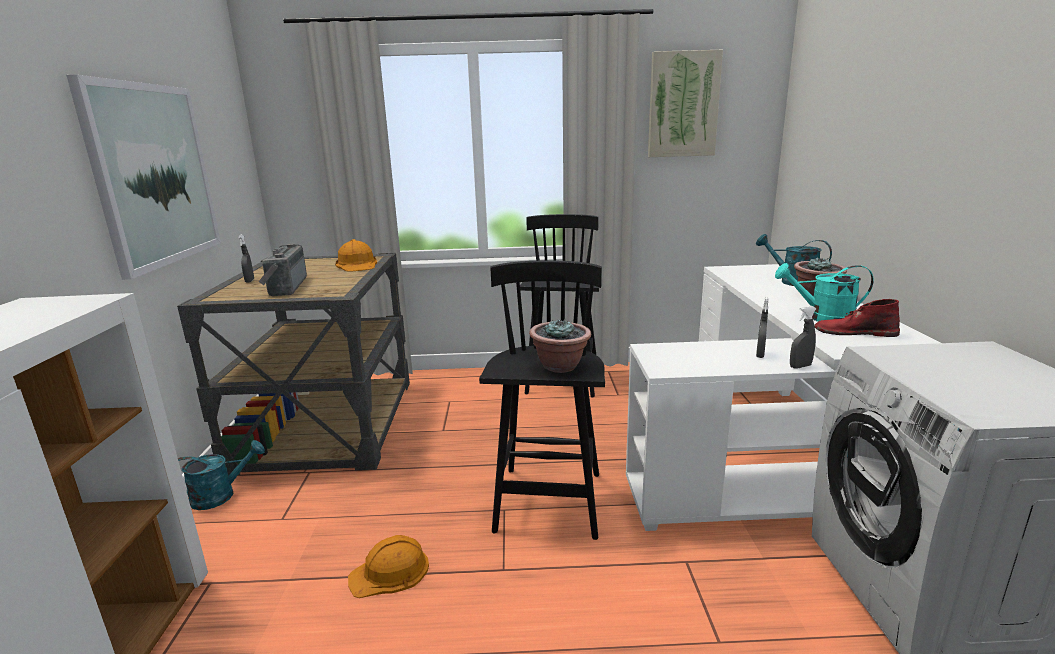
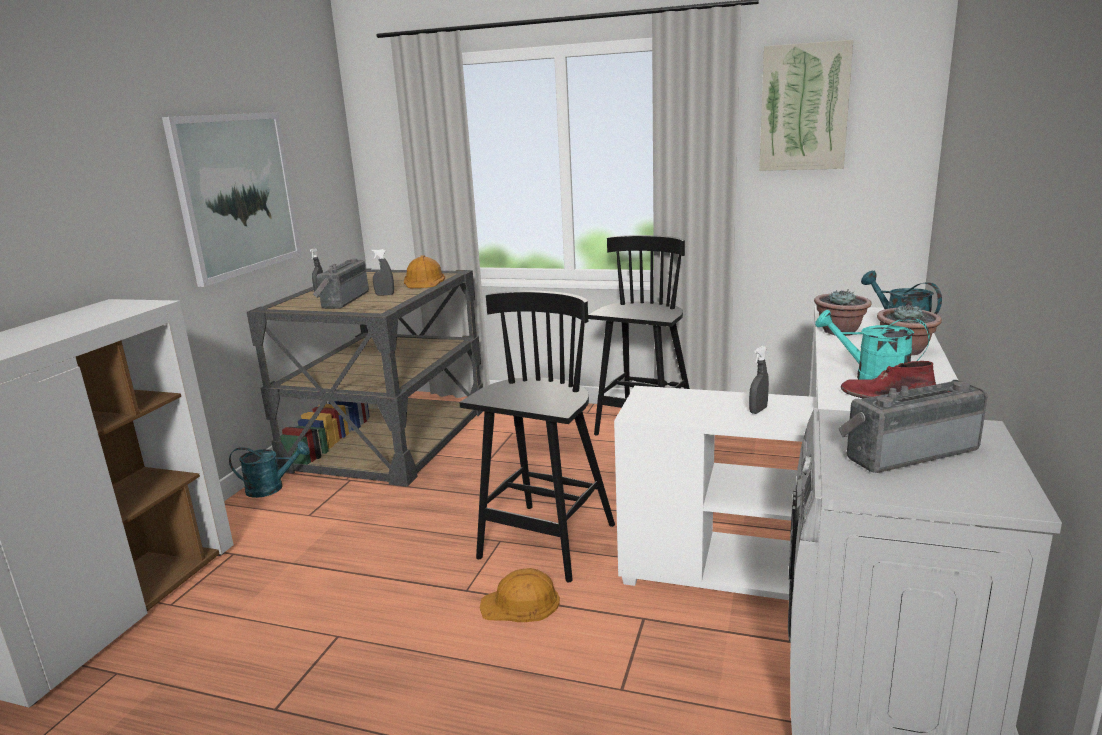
camera: 20 degrees right, 0 degrees up
(390, 572) = (371, 573): orange hard hat -> orange hard hat (521, 603)
(560, 366) = (542, 399): potted plant -> potted plant (840, 332)
(800, 366) = (786, 427): grey spray bottle -> grey spray bottle (385, 294)
(973, 375) = (907, 451): none -> radio

